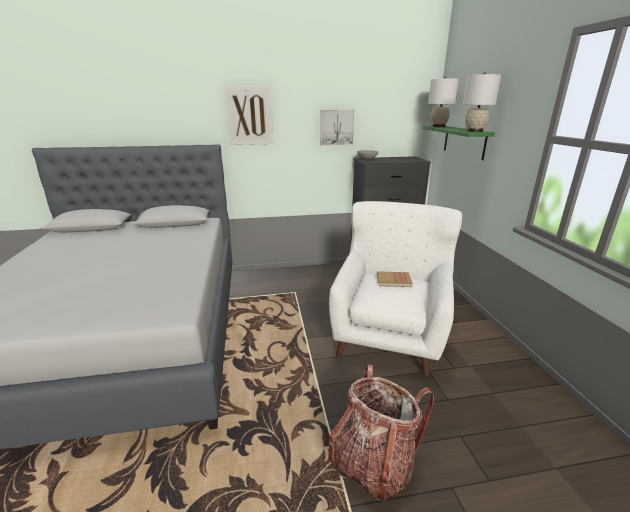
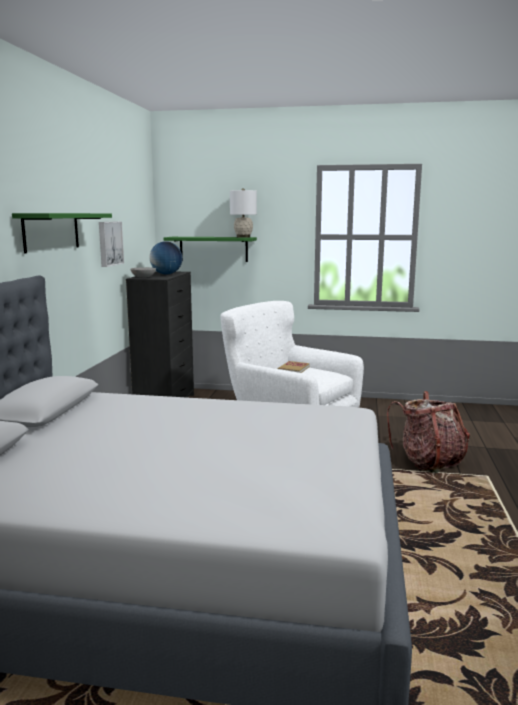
camera: 70 degrees left, 10 degrees down
(249, 116) = (51, 231): picture -> green shelf
(397, 160) = (166, 274): none -> globe
(438, 126) = (181, 236): white table lamp -> none

